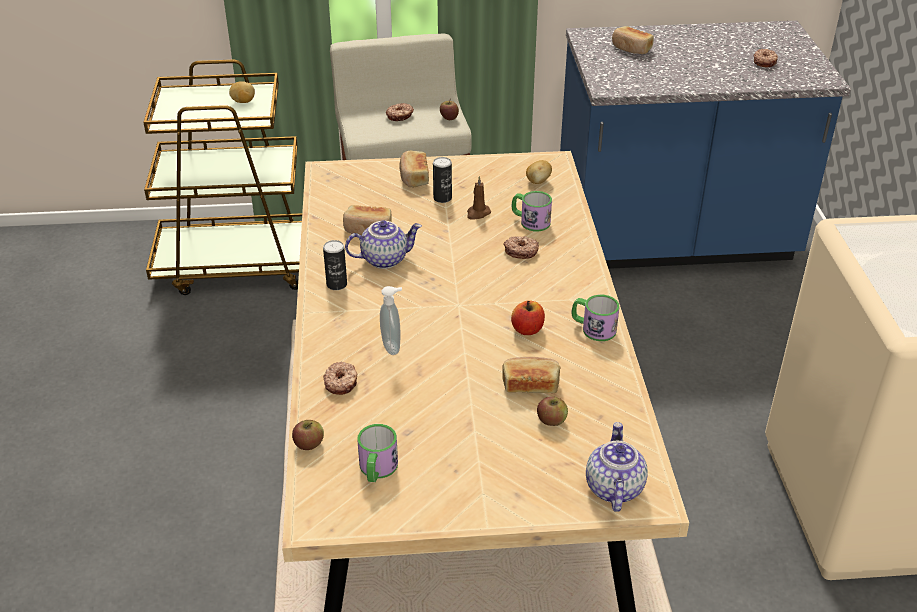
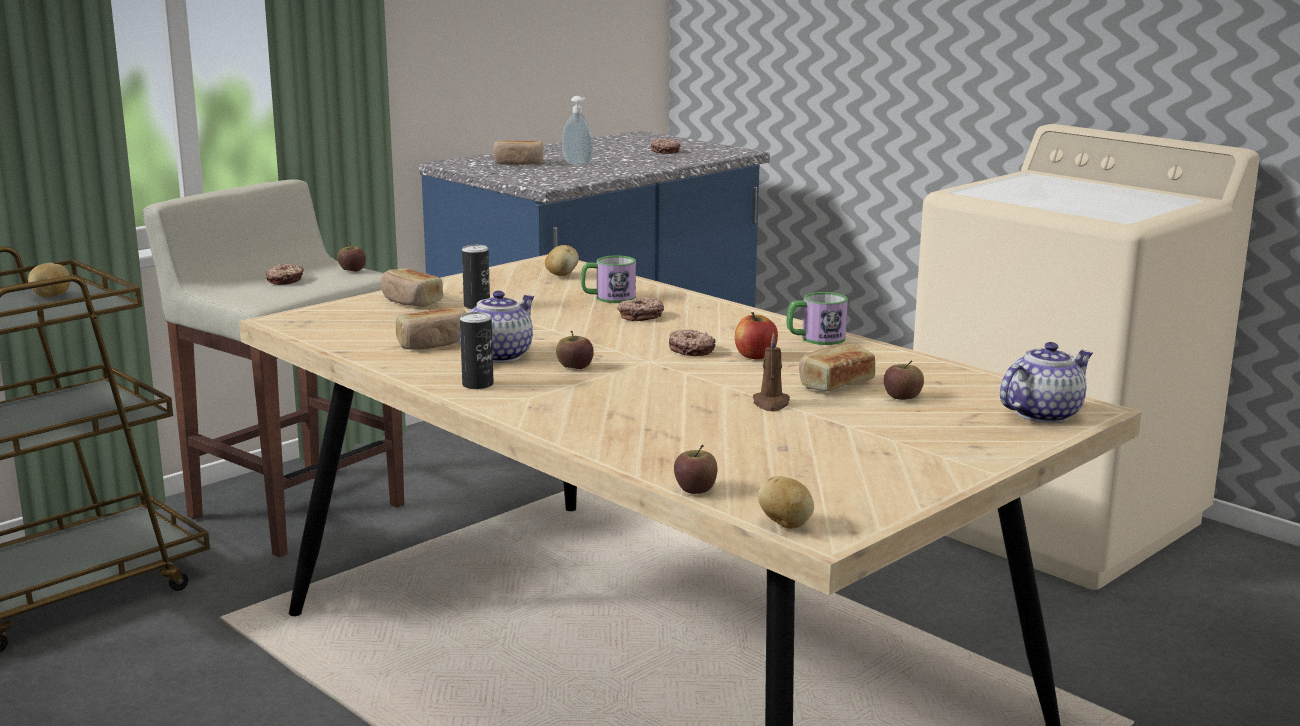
camera: 40 degrees left, 20 degrees down
(308, 502) = (786, 524): none -> potato
(341, 383) = (637, 441): donut -> donut (691, 350)
(377, 470) = (809, 479): mug -> none
(393, 347) = (640, 403): soap dispenser -> soap dispenser (578, 164)
(408, 291) = (574, 367): none -> apple
(478, 213) = (540, 306): brown candle -> brown candle (771, 404)
(613, 487) = (1042, 414): teapot -> teapot turned 90 degrees clockwise

